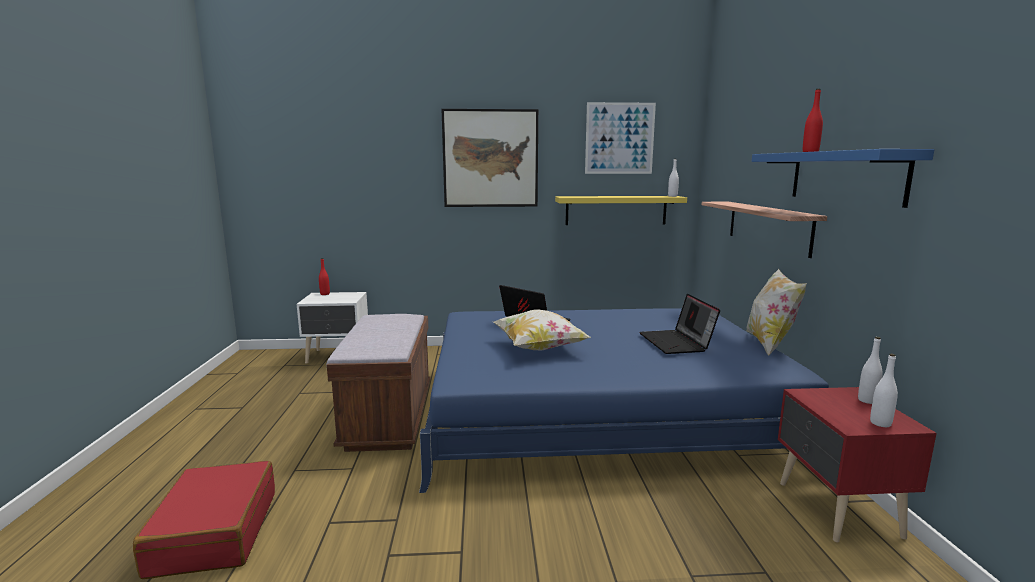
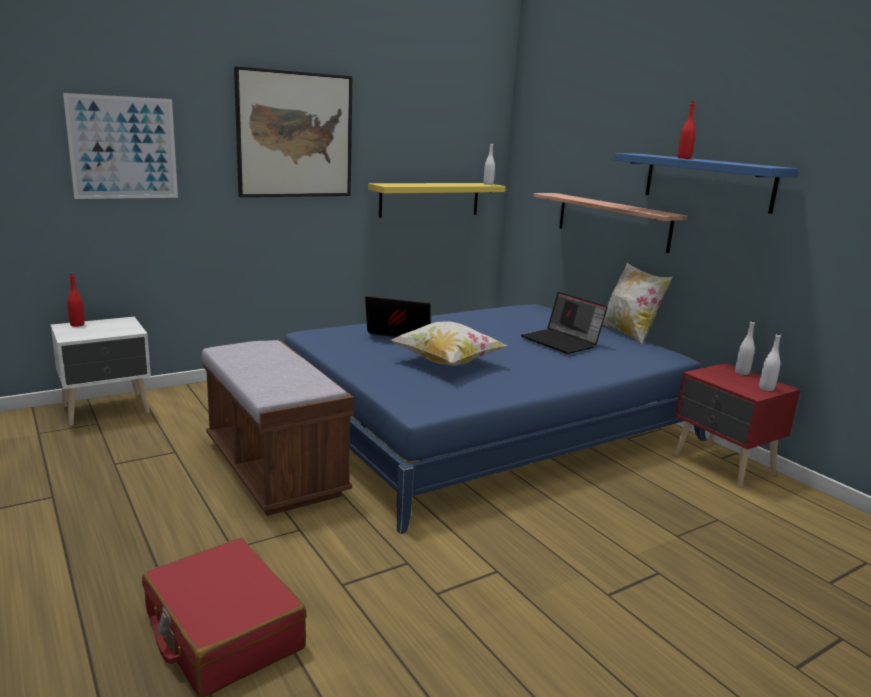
camera: 30 degrees left, 5 degrees up
(619, 138) = (434, 116): picture -> picture (123, 148)

